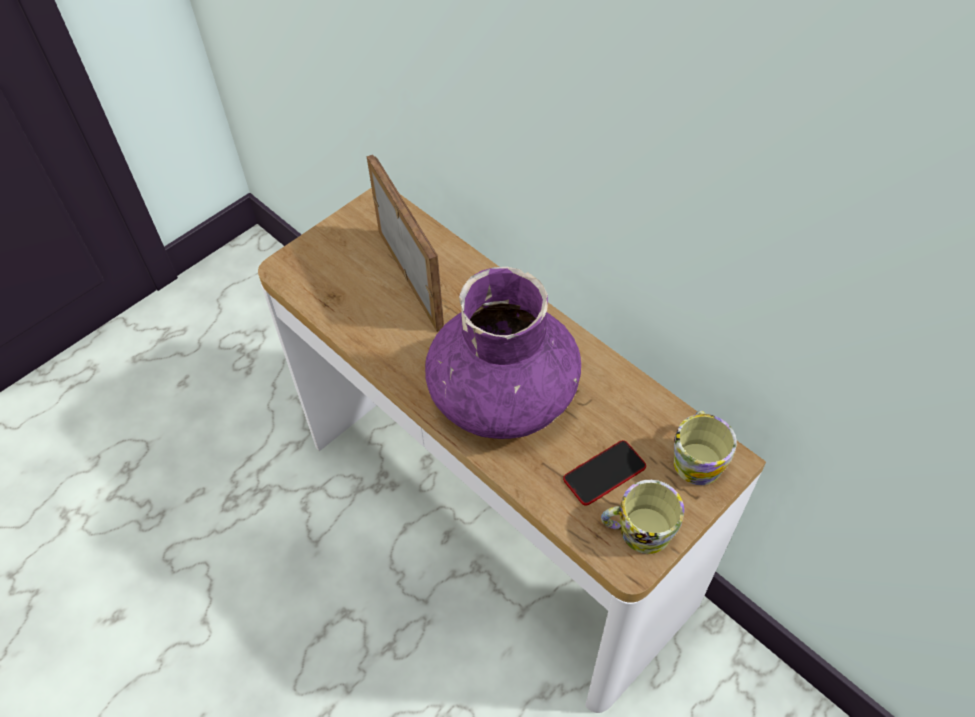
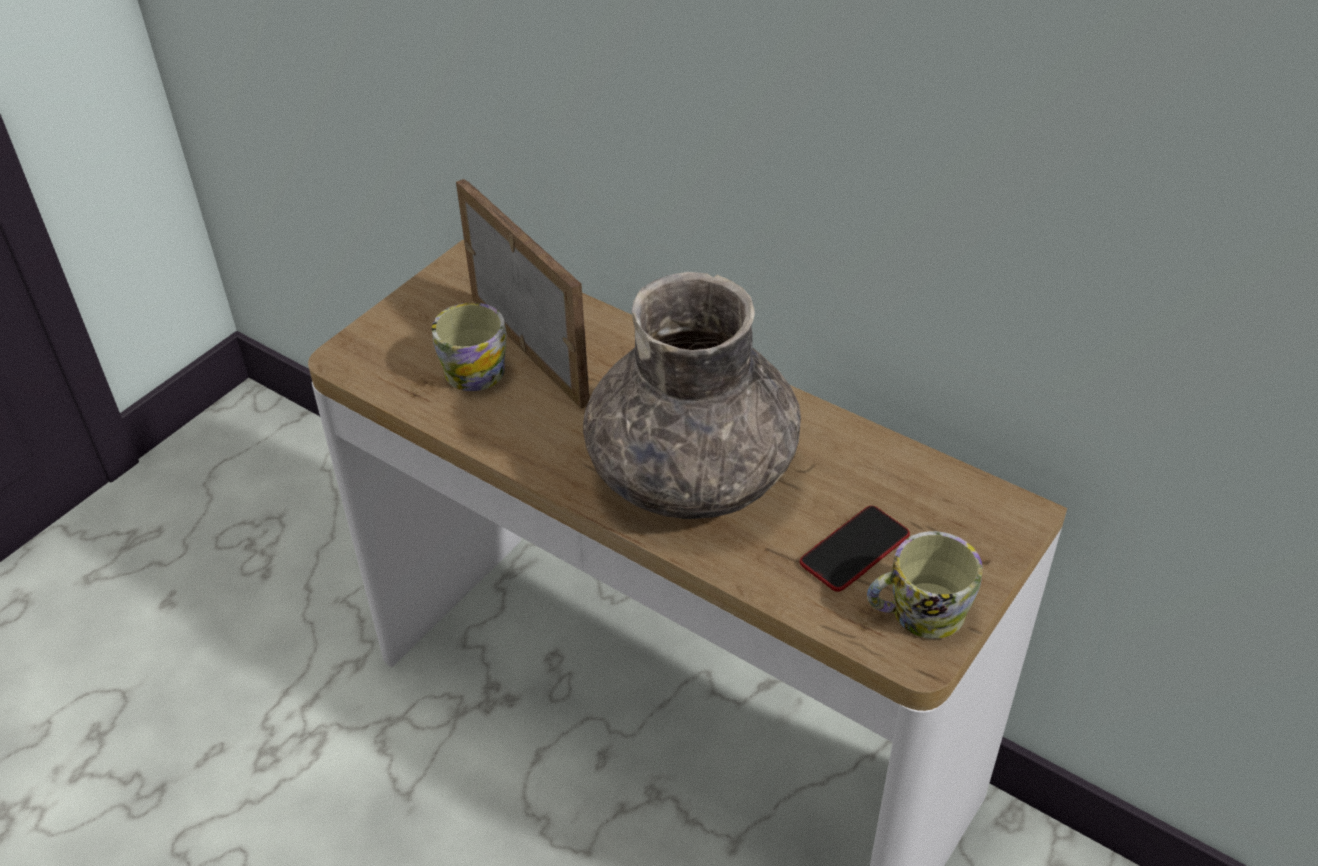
camera: 10 degrees left, 10 degrees down
(503, 396) = (692, 475): purple vase -> grey vase
(697, 457) = (974, 514): mug -> mug (475, 366)

